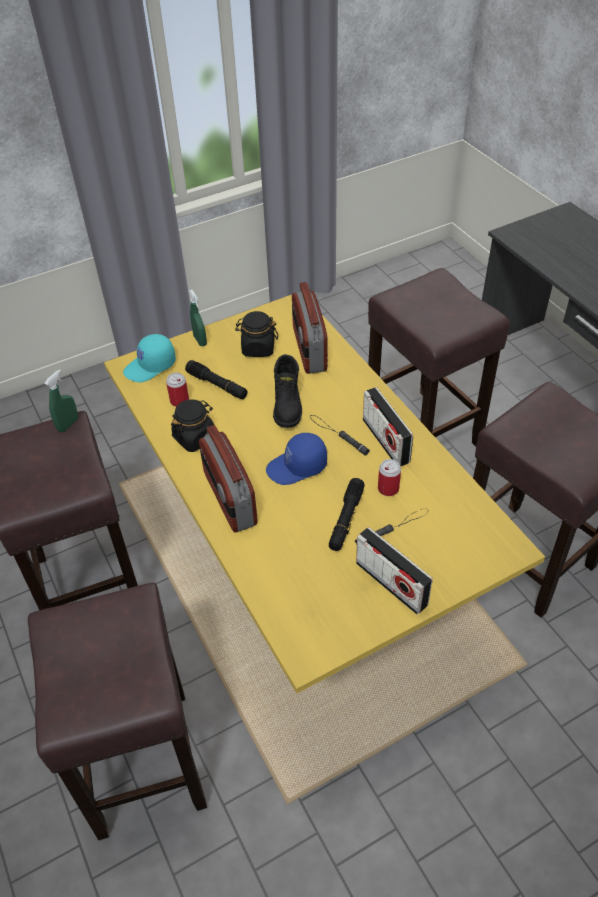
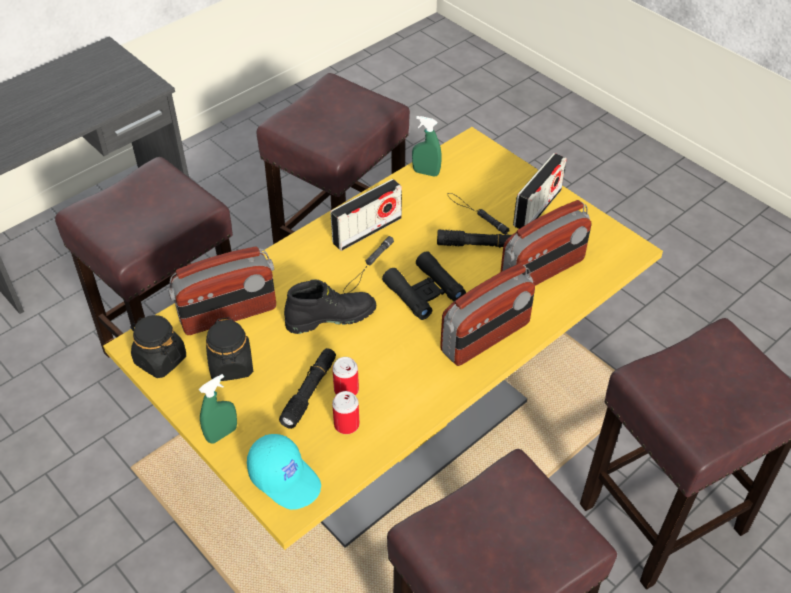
camera: 105 degrees left, 0 degrees up
(68, 424) = (426, 534): green spray bottle -> green spray bottle (426, 172)
(195, 438) = (406, 391): black jar -> black jar (160, 360)
(296, 562) = (542, 271): none -> radio
(297, 467) = (424, 291): blue cap -> black binoculars
(388, 488) = (430, 221): can -> can (346, 390)

